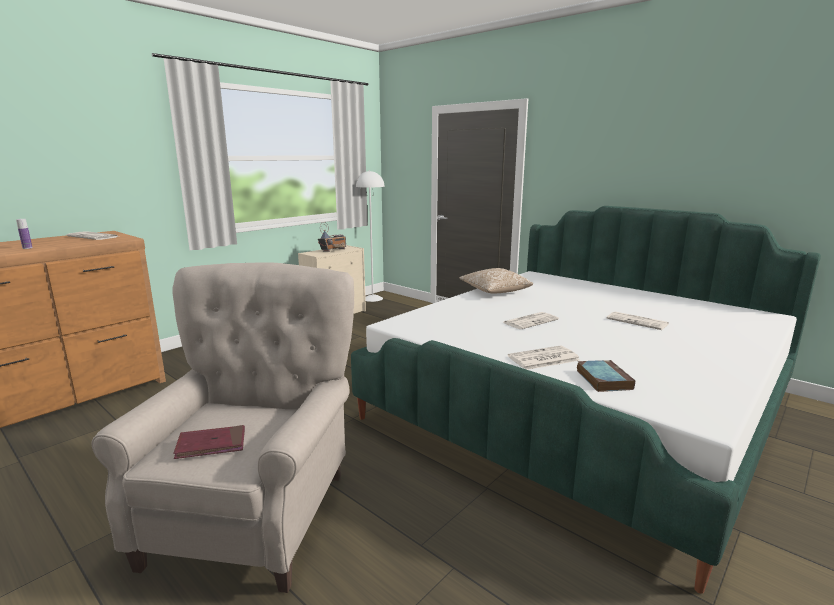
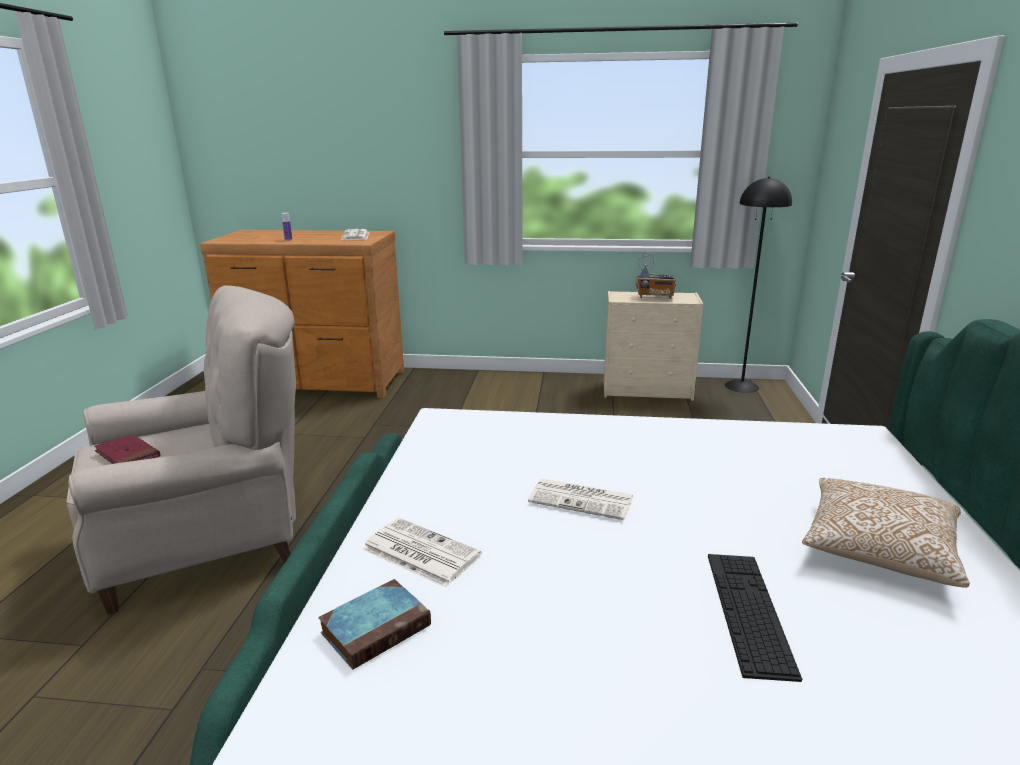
camera: 55 degrees right, 5 degrees up
(372, 298) = (741, 386): white floor lamp -> black floor lamp
(494, 291) = (691, 433): pillow -> pillow (878, 549)
(638, 321) = (749, 611): newspaper -> keyboard

